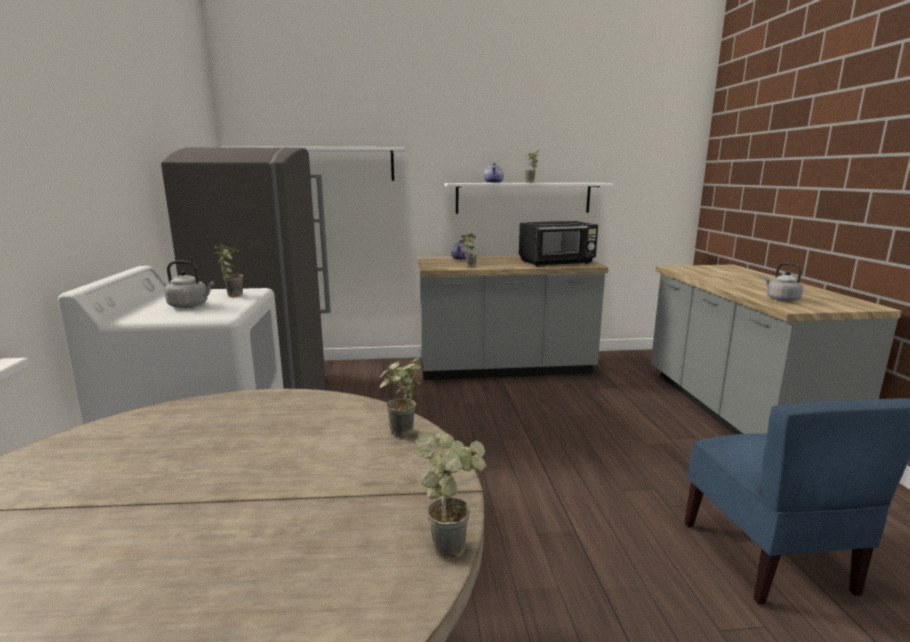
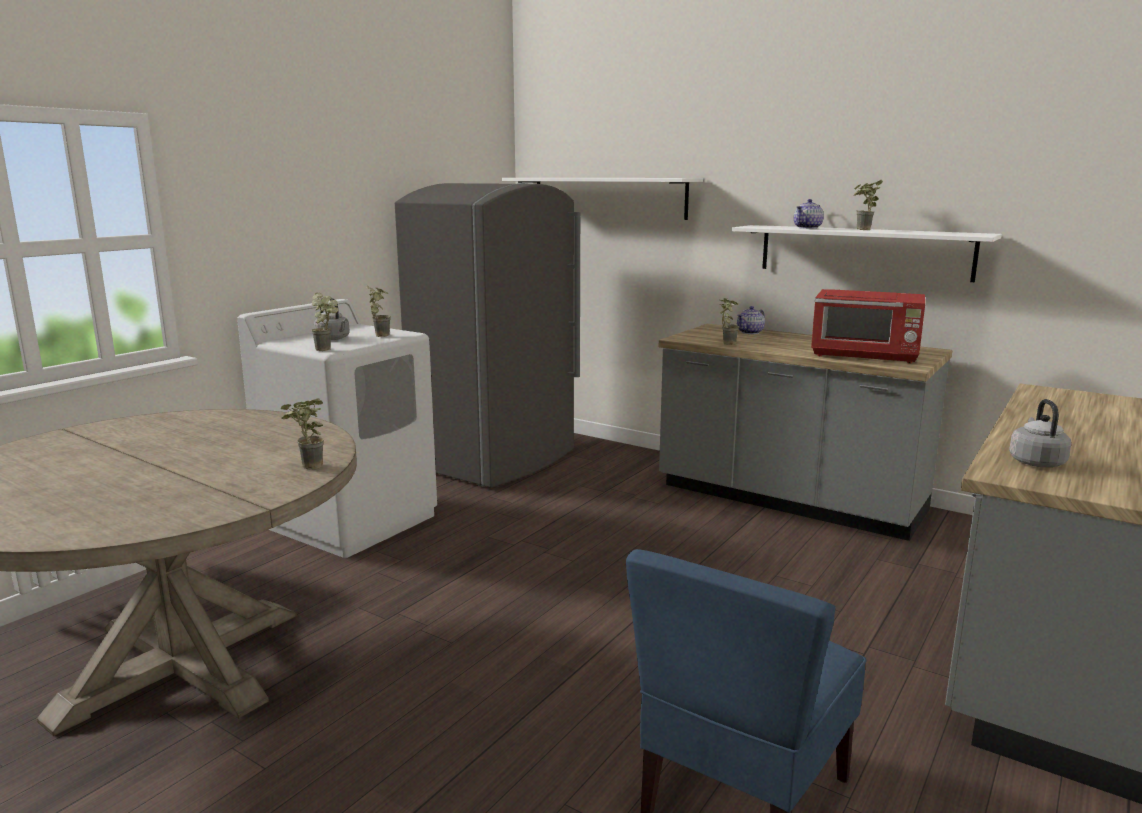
camera: 40 degrees right, 0 degrees up
(454, 542) = (195, 523): potted plant -> potted plant (328, 349)
(557, 263) = (866, 355): black microwave -> red microwave

